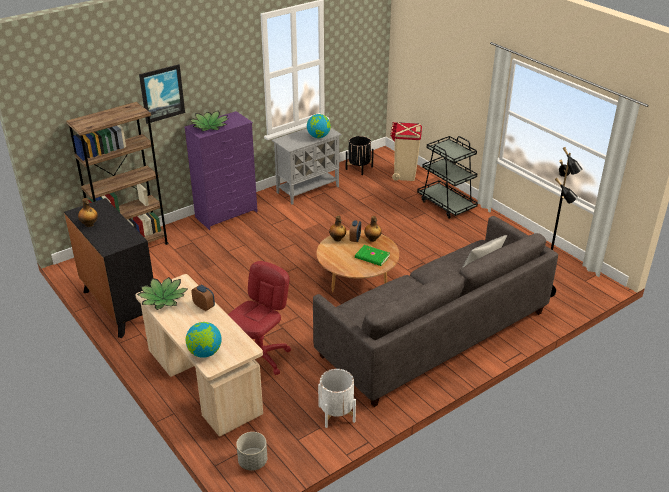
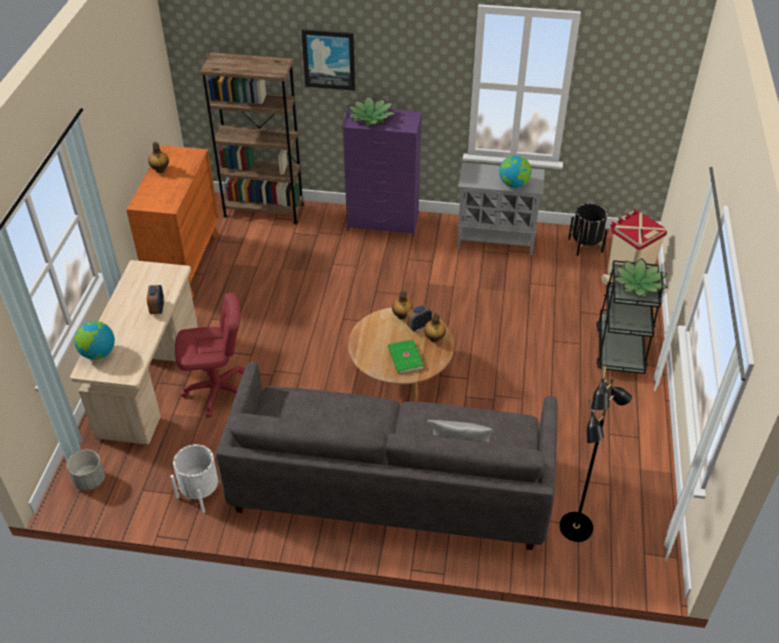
camera: 45 degrees right, 10 degrees up
(119, 306) = (185, 263): black dresser -> orange dresser
(163, 298) = (141, 279): potted plant -> potted plant (638, 284)

